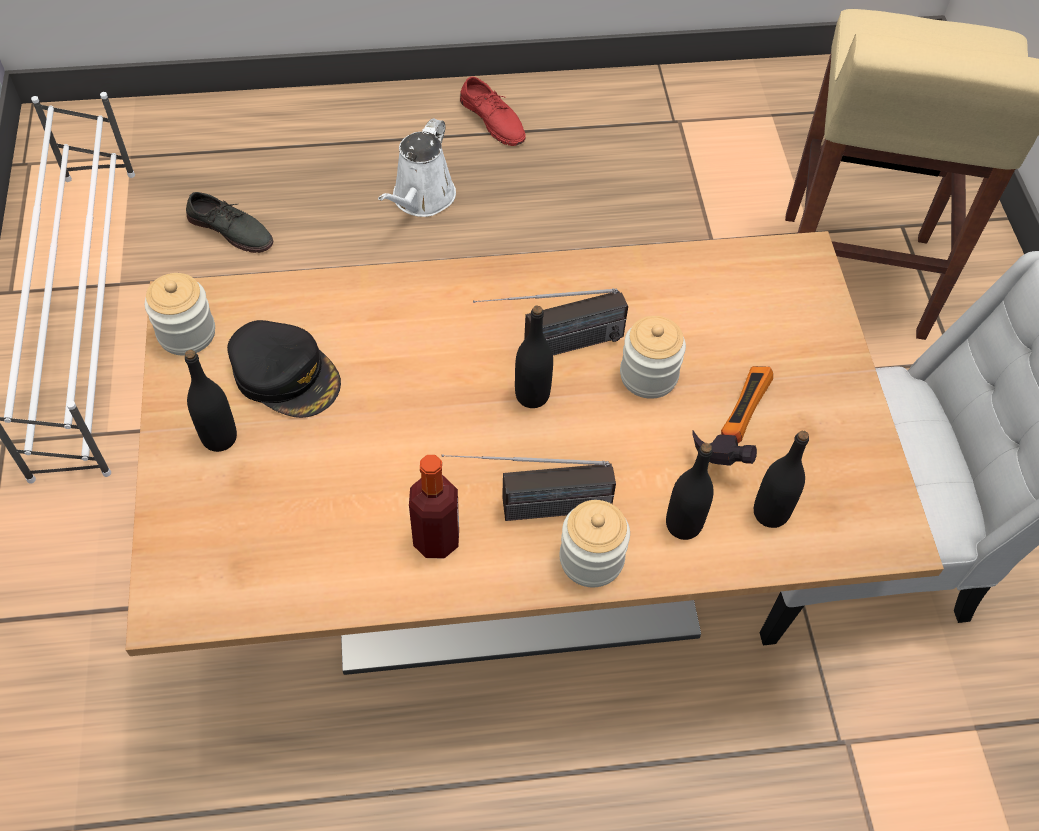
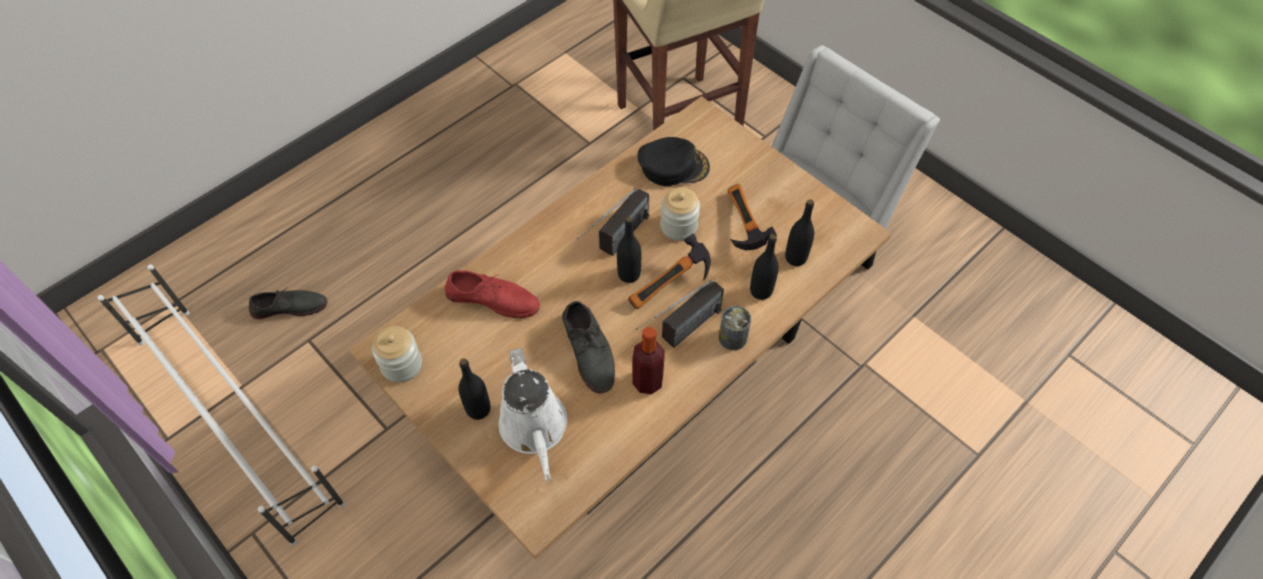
camera: 35 degrees left, 0 degrees up
(286, 374) = (483, 350): black cap -> black cap (673, 166)
(402, 455) = (589, 350): none -> grey shoe
(421, 199) = (398, 217): white watering can -> white watering can (535, 429)
(493, 119) = (402, 143): red shoe -> red shoe (493, 298)
(569, 446) = (671, 288): none -> hammer
(591, 559) = (732, 338): jar -> can

